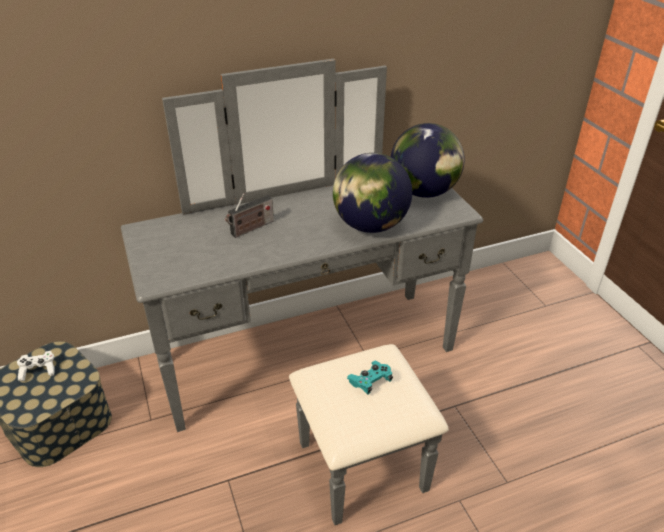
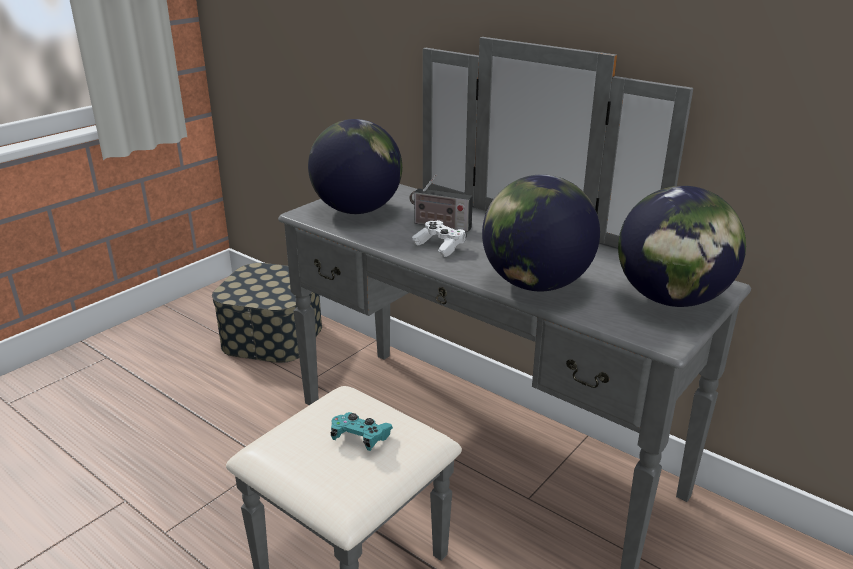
camera: 60 degrees right, 10 degrees down
(38, 370) = (277, 278): white game controller -> white game controller (439, 246)
(180, 255) = (357, 210): none -> globe

